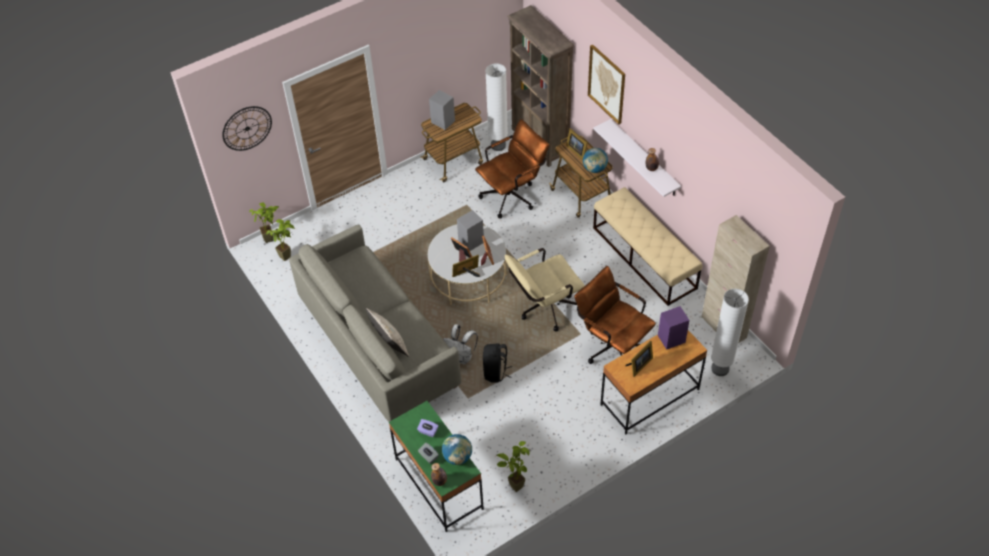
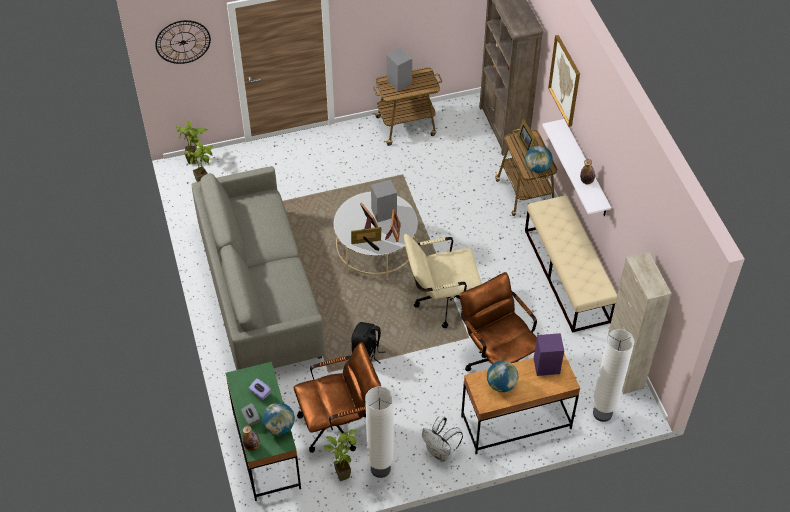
camera: 15 degrees right, 0 degrees up
(389, 345) = (260, 296): beige pillow -> none
(461, 357) = (338, 328): white backpack -> white backpack (440, 452)
(498, 145) = (458, 121): white floor lamp -> white floor lamp (380, 469)
(512, 195) = (454, 176): brown office chair -> brown office chair (339, 424)
(639, 365) = (501, 385): picture frame -> globe

